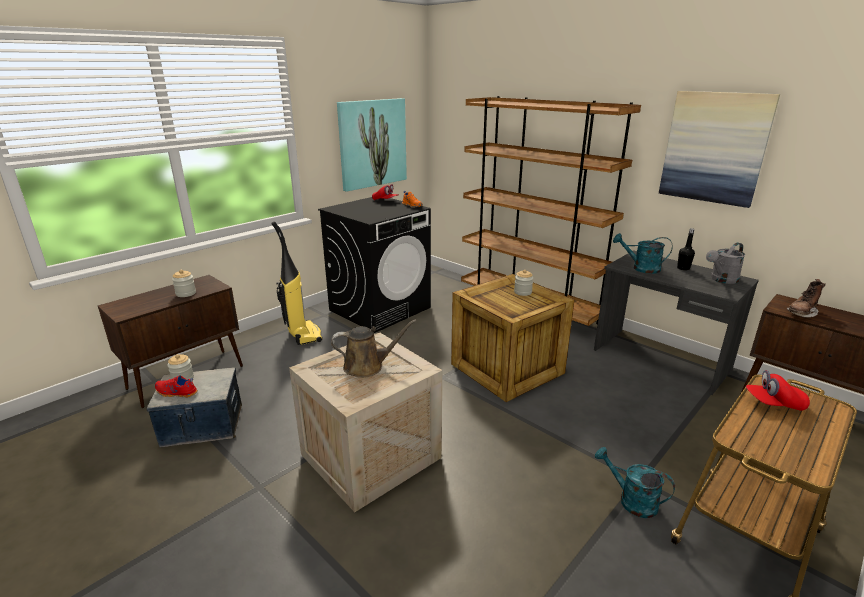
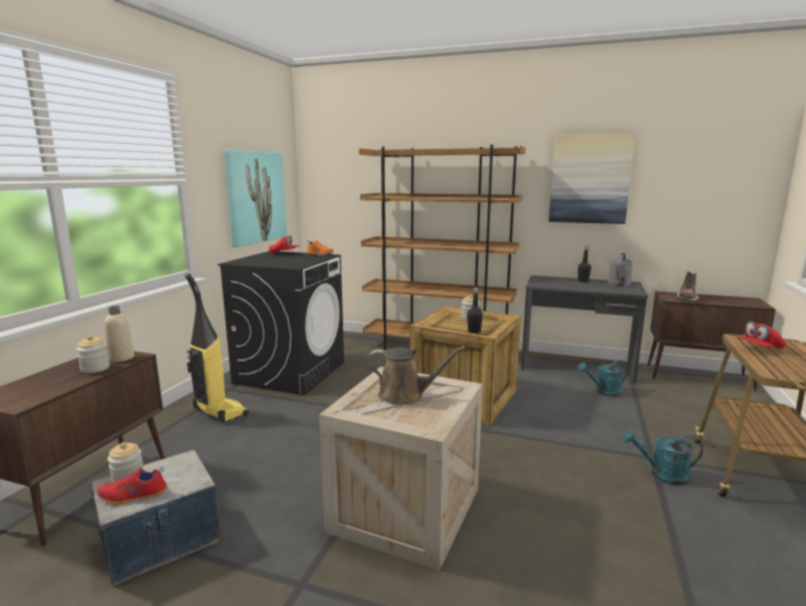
camera: 25 degrees left, 10 degrees down
(208, 287) = (121, 358): none -> beige bottle
(367, 366) = (405, 396): brown watering can -> brown watering can turned 45 degrees clockwise
(509, 309) = (474, 331): none -> black bottle
(641, 268) = (554, 285): turquoise watering can -> turquoise watering can (604, 392)

